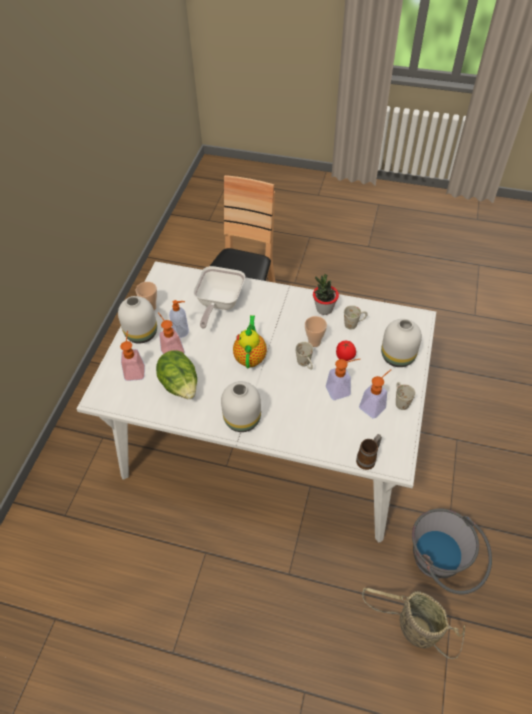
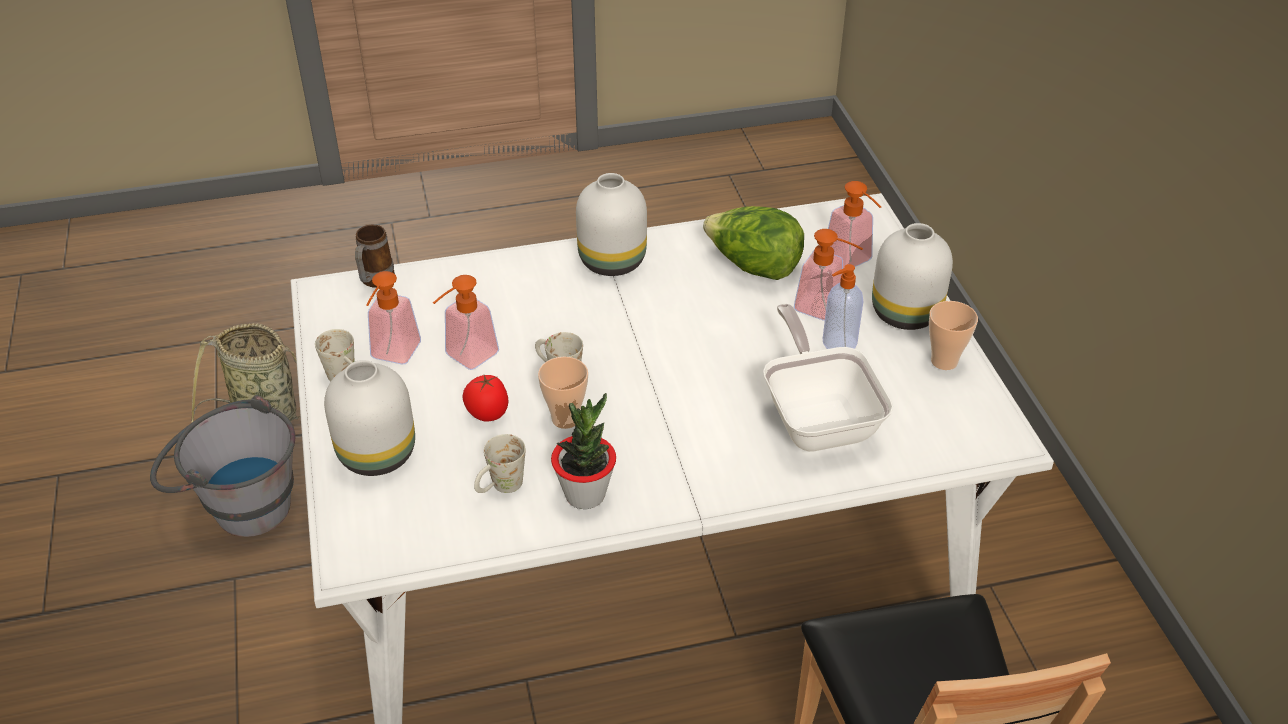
camera: 150 degrees right, 10 degrees down
(250, 357) = (671, 349): teapot -> none

